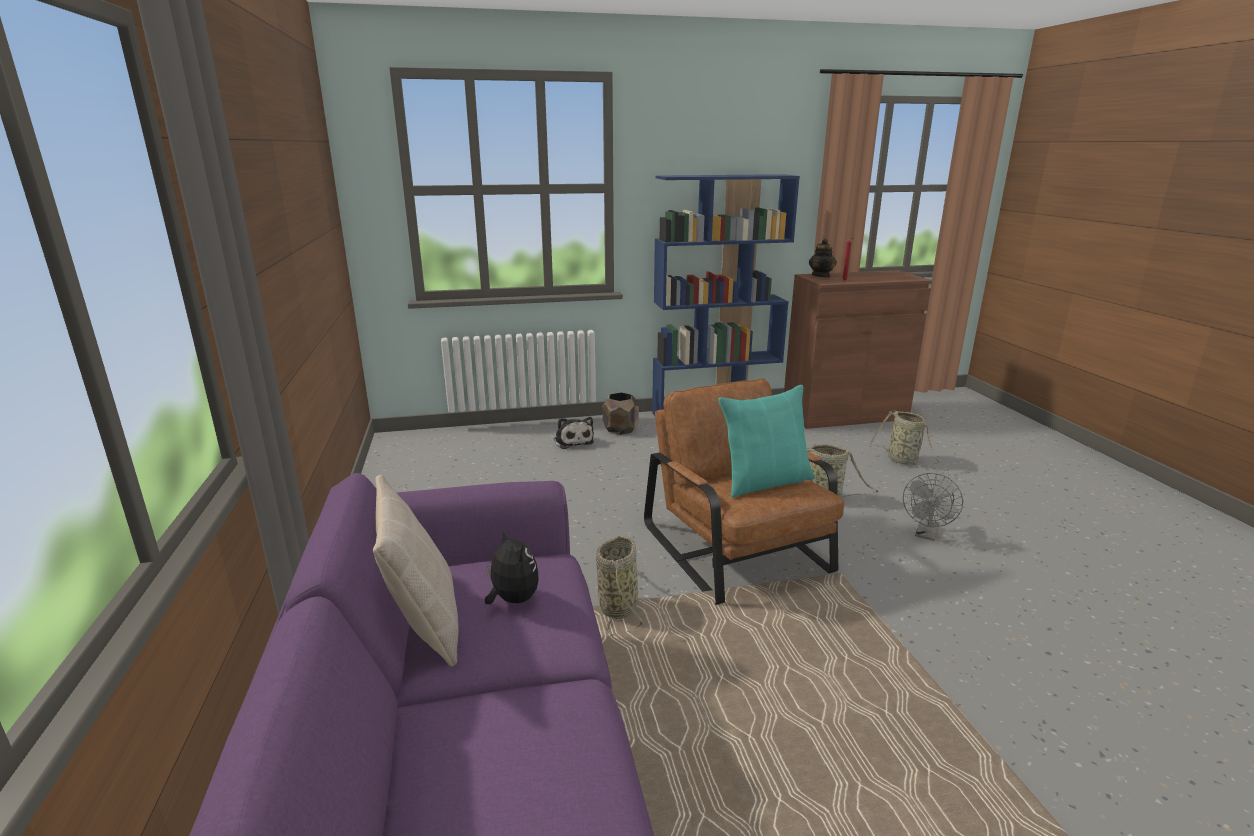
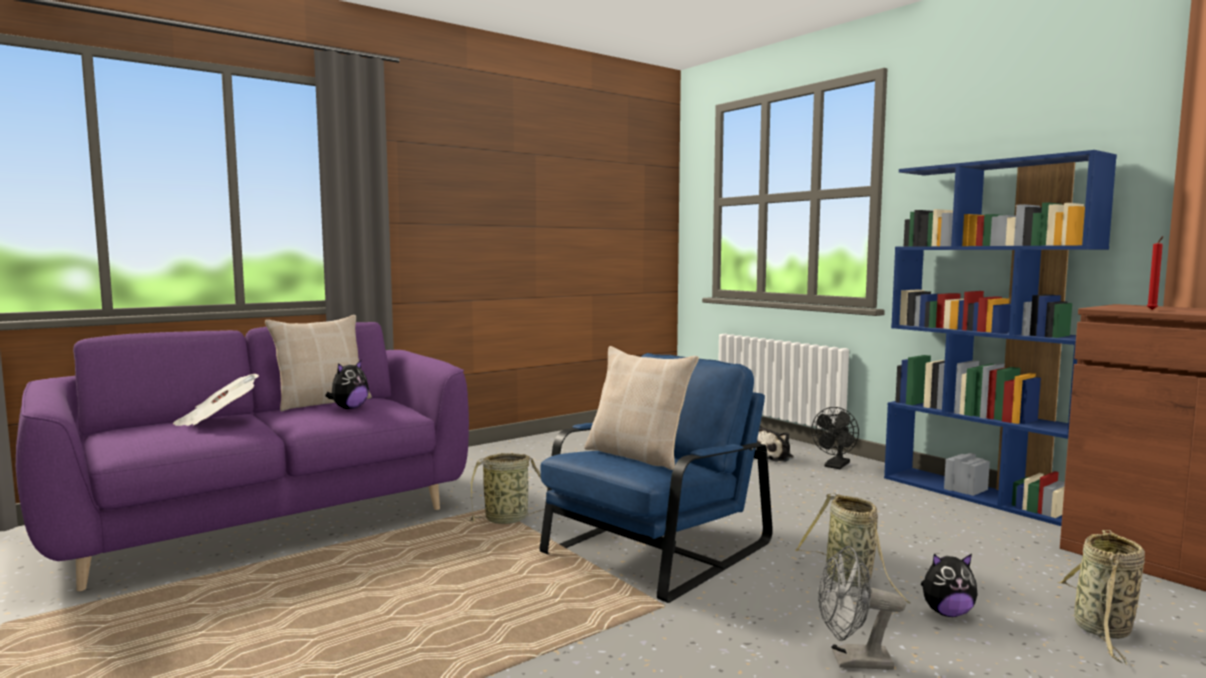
camera: 65 degrees right, 15 degrees down
(490, 735) = (217, 421): none -> newspaper
(621, 429) = (835, 466): brown planter -> black fan
(738, 549) = (655, 549): brown armchair -> blue armchair
(765, 481) = (638, 456): turquoise pillow -> beige pillow
(821, 276) = (1147, 306): teapot -> none
(875, 488) = (946, 613): none -> plush toy

